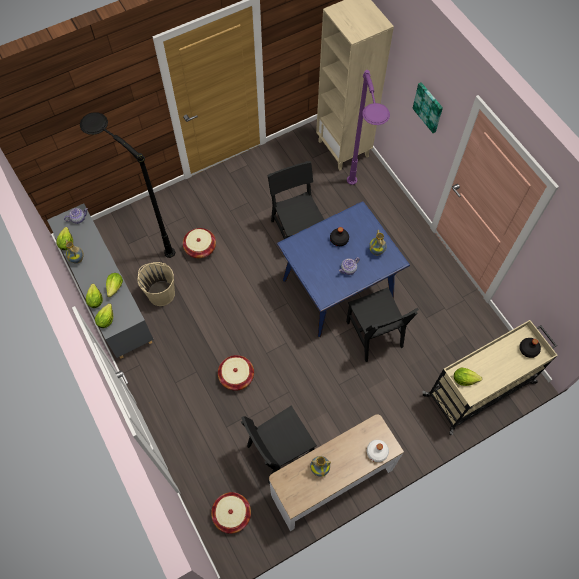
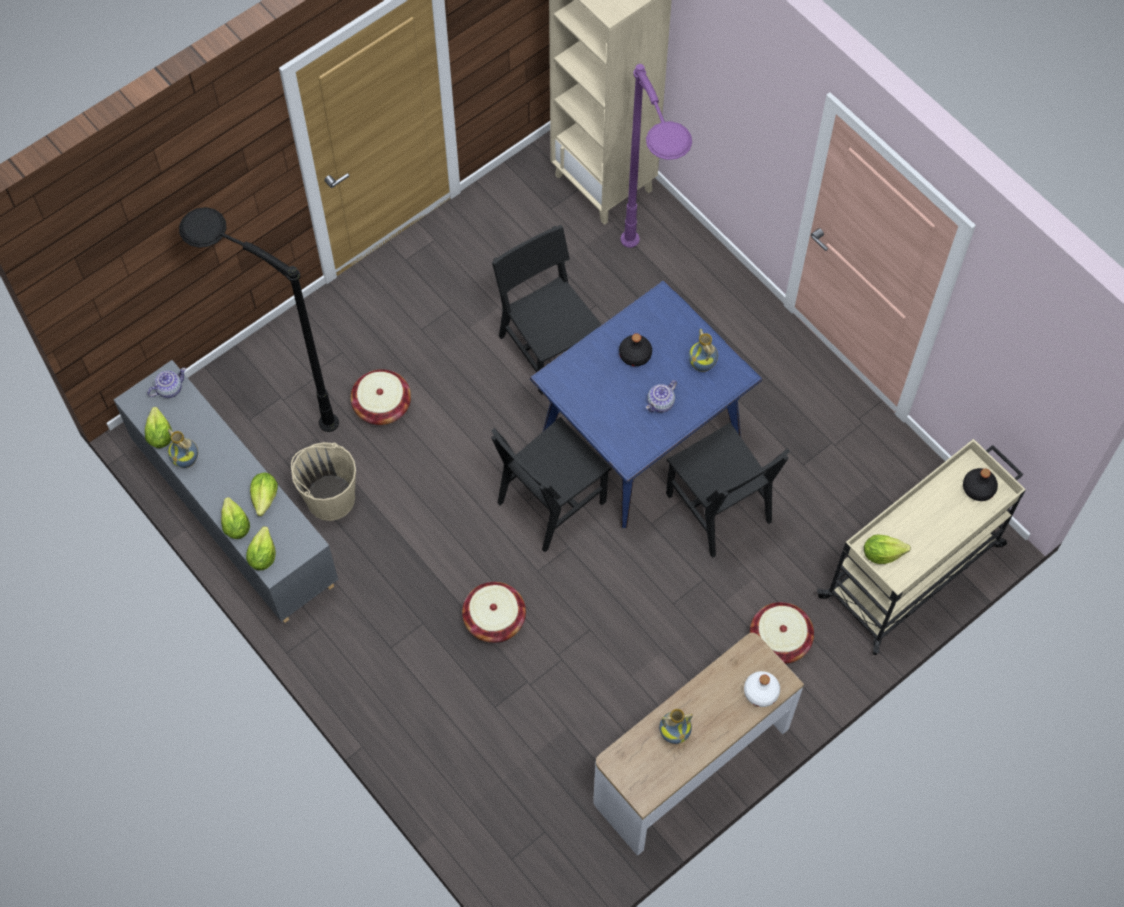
camera: 10 degrees left, 0 degrees up
(232, 514) = (534, 846): basket -> basket (779, 639)
(279, 451) = (594, 731): black chair -> black chair (551, 502)
(428, 107) = (751, 109): picture -> none

